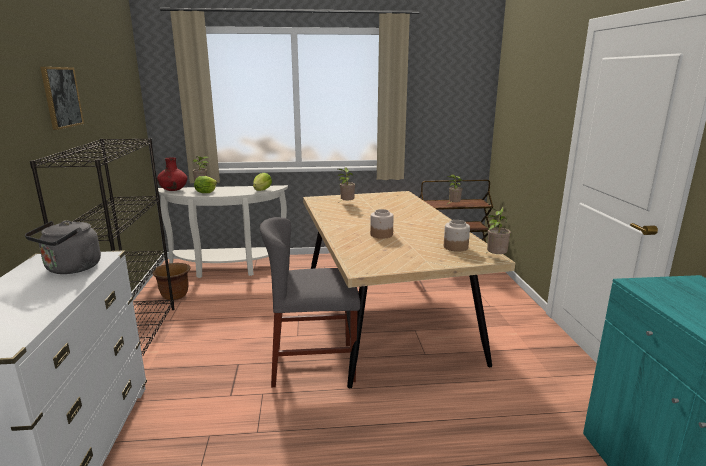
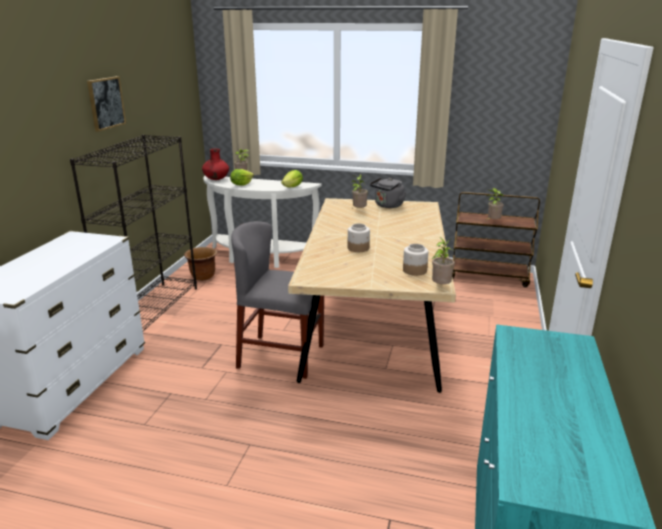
camera: 20 degrees right, 5 degrees up
(71, 269) = (83, 247): grey kettle -> grey kettle (387, 206)

